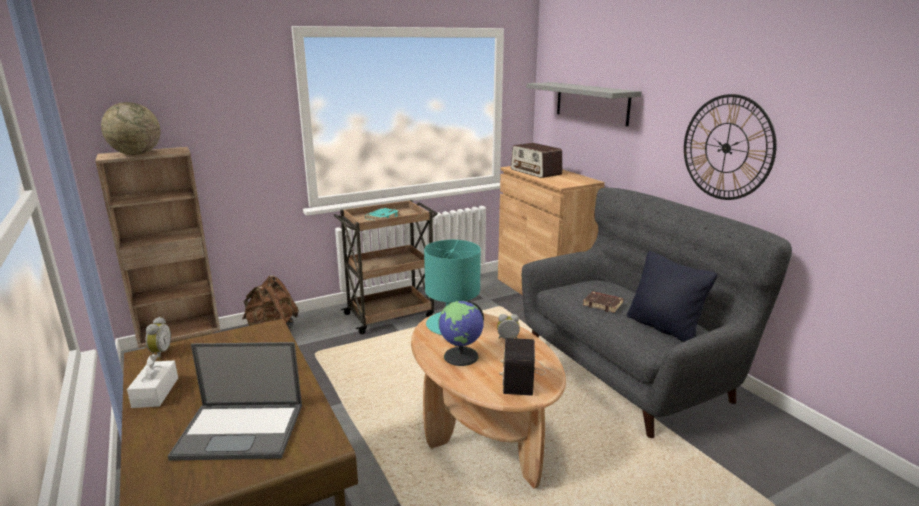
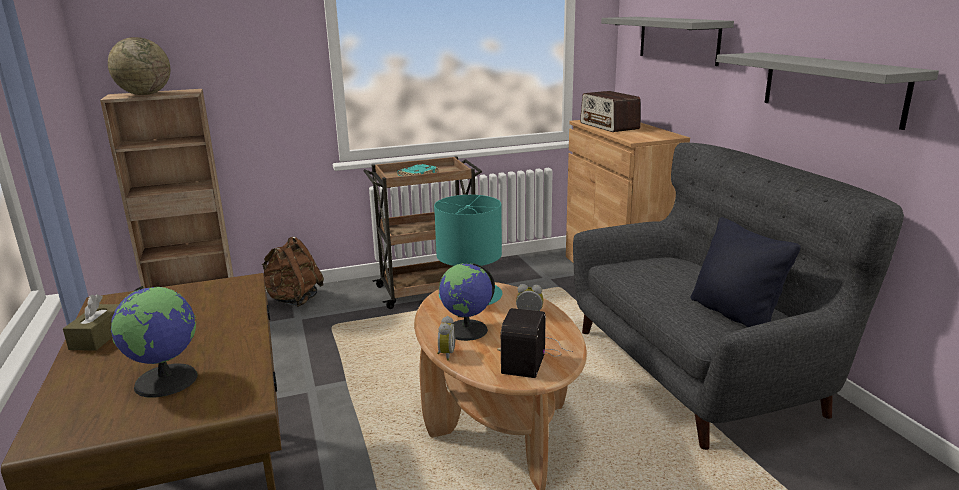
camera: 10 degrees right, 0 degrees up
(155, 392) = (99, 337): white tissue box -> brown tissue box
(160, 353) = (121, 299): alarm clock -> alarm clock (445, 354)
(242, 430) = (167, 380): laptop -> globe
(603, 304) = (665, 284): brown book -> none
(726, 148) = (831, 87): wall clock -> grey shelf

